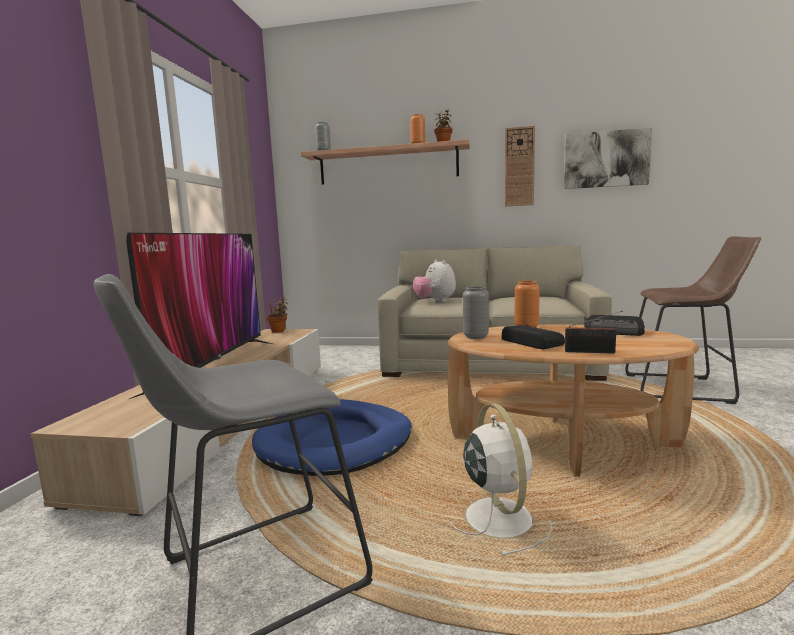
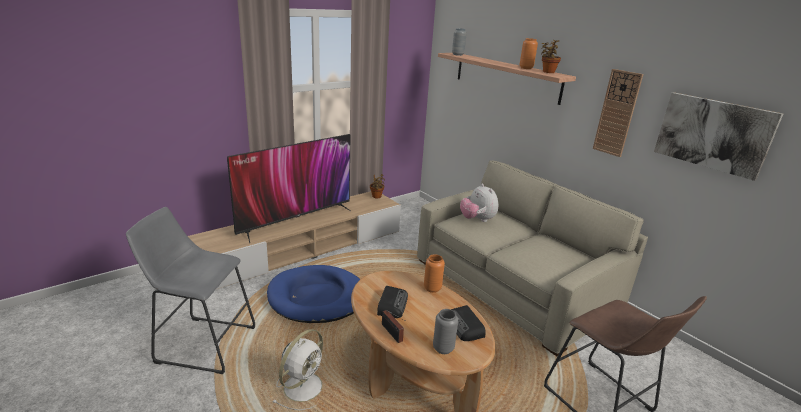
camera: 40 degrees right, 15 degrees up
(435, 301) = (477, 219): plush toy -> plush toy turned 45 degrees counterclockwise
(475, 337) = (382, 280): grey vase -> grey vase (443, 348)

